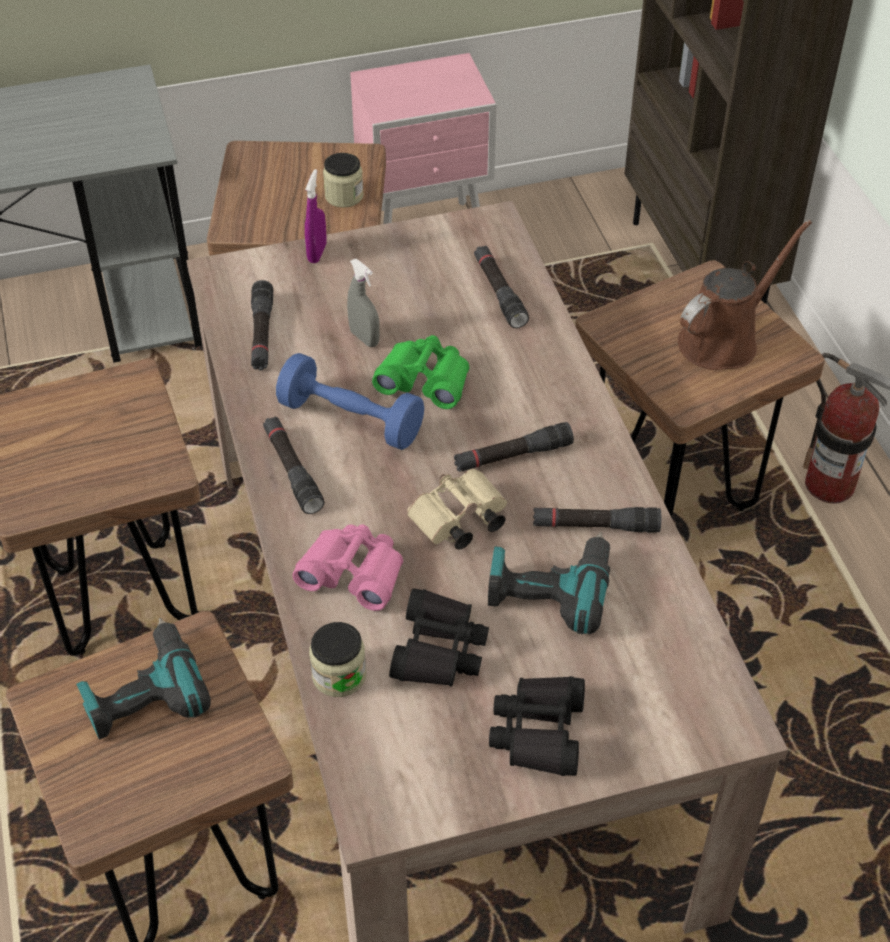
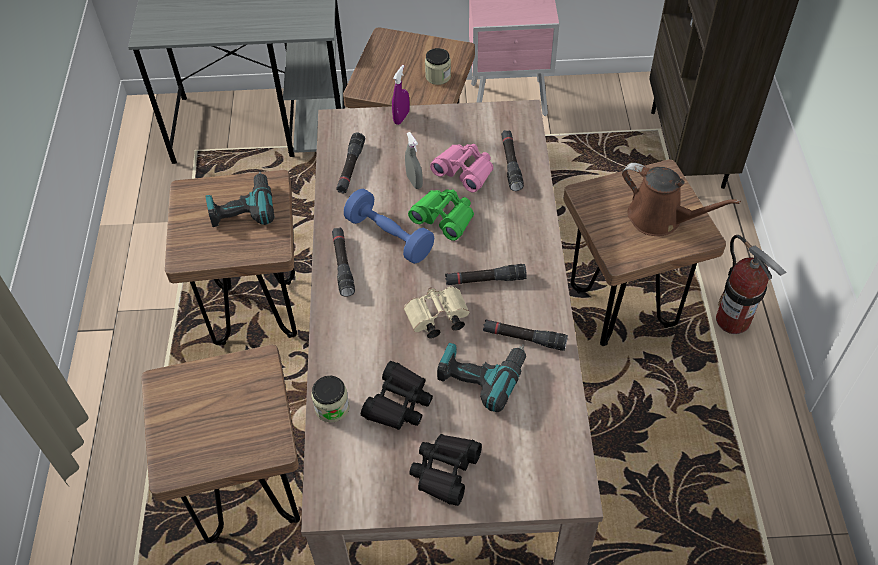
camera: 15 degrees right, 5 degrees up
(143, 692) = (221, 390): power drill -> power drill (242, 208)
(353, 573) = (360, 341): pink binoculars -> pink binoculars (465, 171)
(723, 340) = (660, 218): brown watering can -> brown watering can turned 60 degrees clockwise

